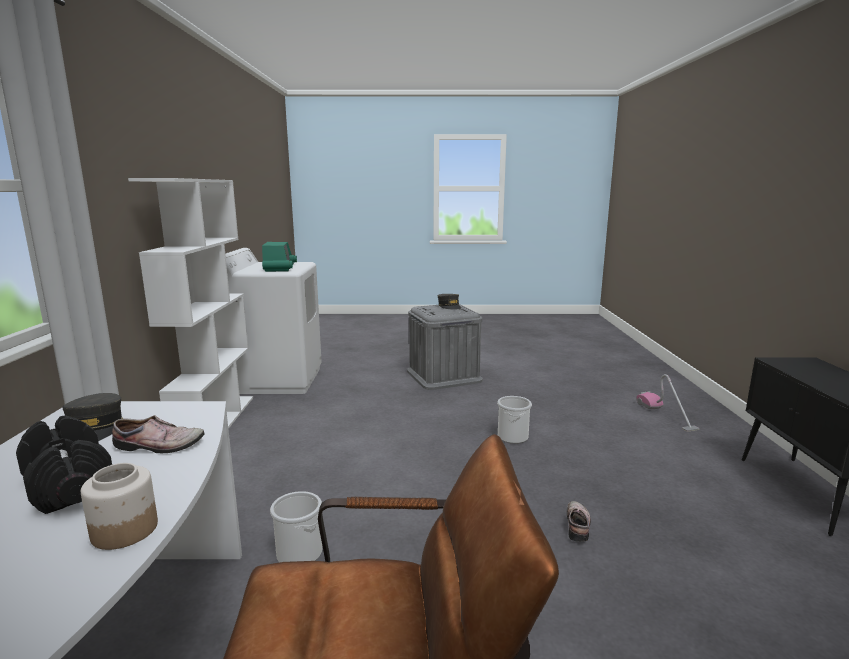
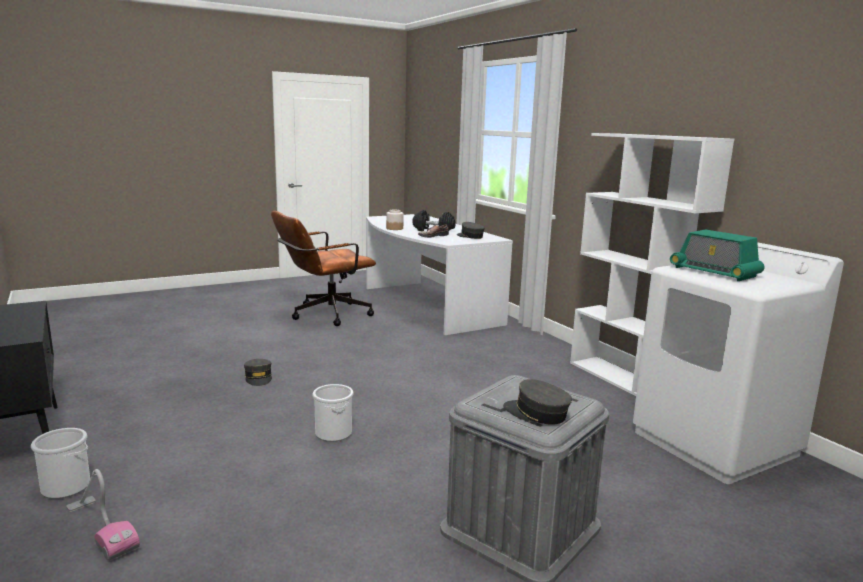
camera: 150 degrees right, 0 degrees up
(299, 553) = (418, 340): bucket -> bucket (66, 487)
(579, 526) = (258, 378): shoe -> grey cap

